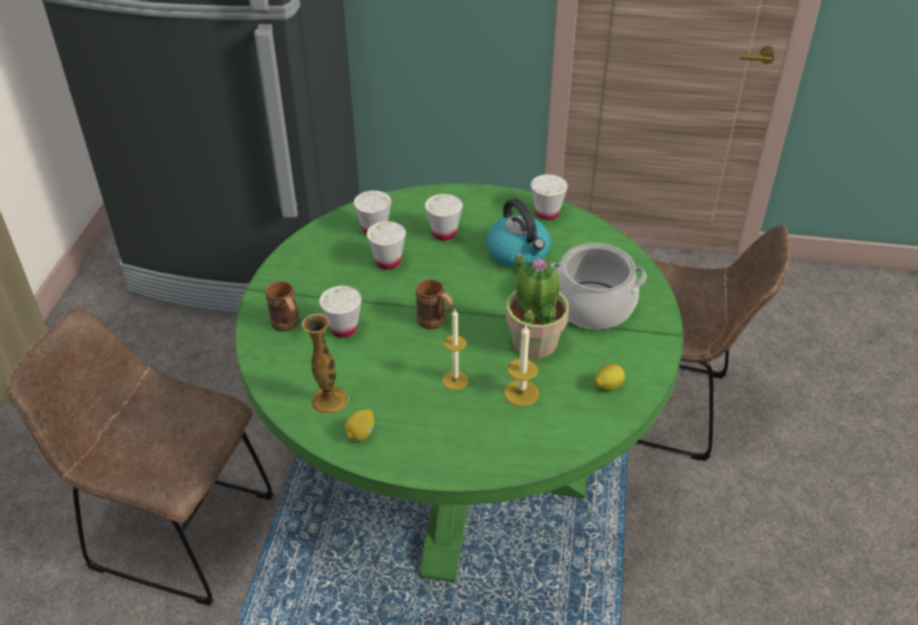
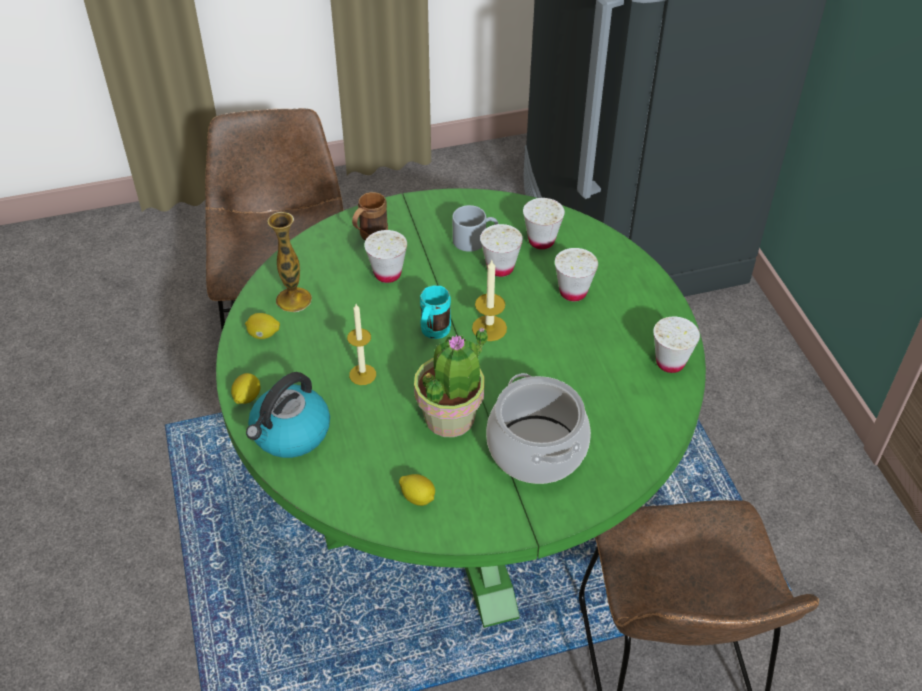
camera: 65 degrees right, 5 degrees up
(342, 265) = (475, 239): none -> grey mug
(434, 467) = (247, 397): none -> lemon
(436, 323) = (432, 334): brown mug -> turquoise mug
(519, 254) = (582, 361): kettle -> kettle (290, 433)
(521, 393) = (371, 430): candle -> candle (489, 328)

